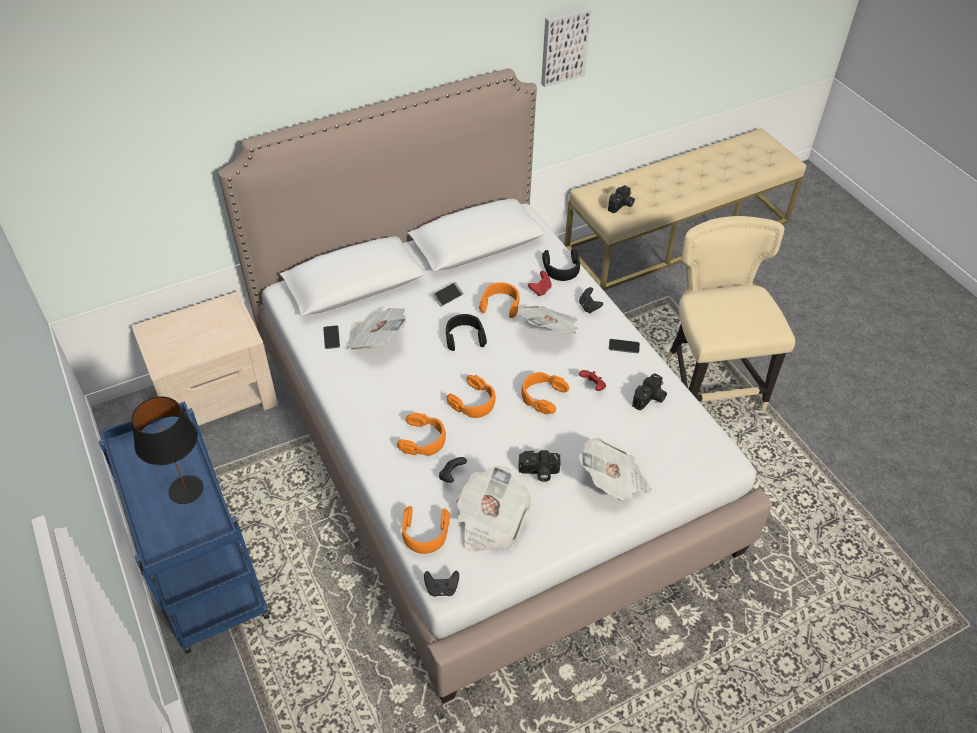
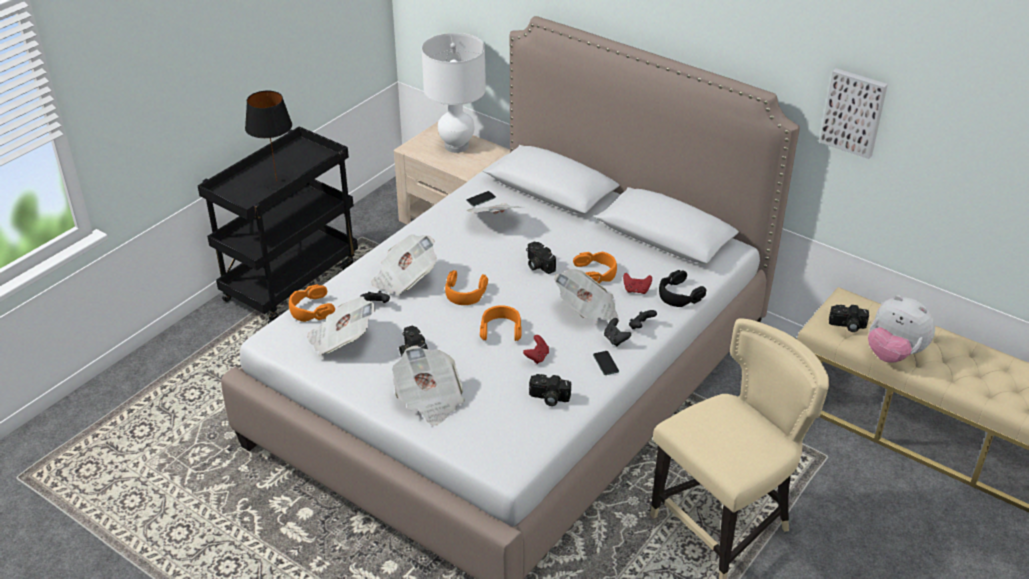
camera: 65 degrees right, 10 degrees down
(193, 328) = (456, 146): none -> white table lamp
(203, 575) = (291, 282): blue cart -> black cart
(423, 439) = (404, 279): orange headphones -> newspaper
(441, 588) = (266, 336): black game controller -> black game controller (615, 340)
(448, 296) = (580, 241): phone -> none
(464, 337) = (537, 265): black headphones -> camera
(662, 199) = (893, 354): none -> plush toy

